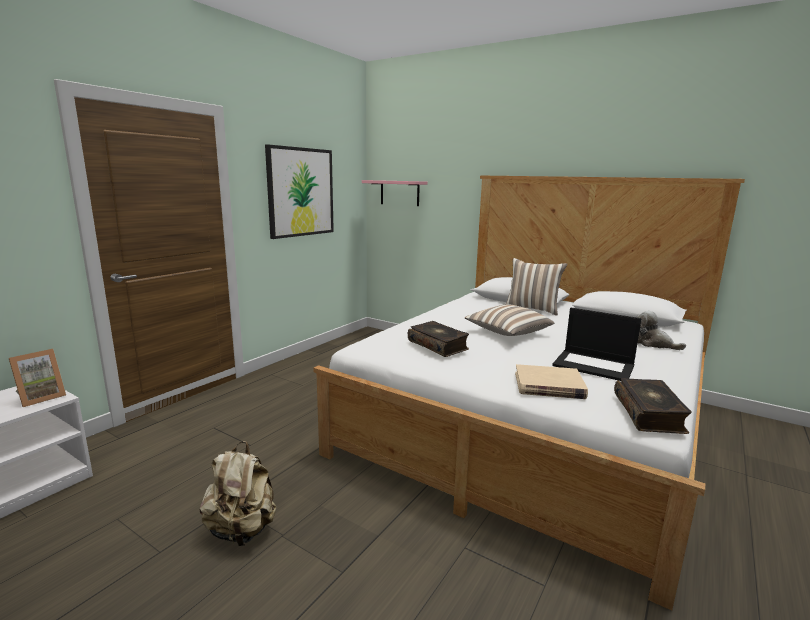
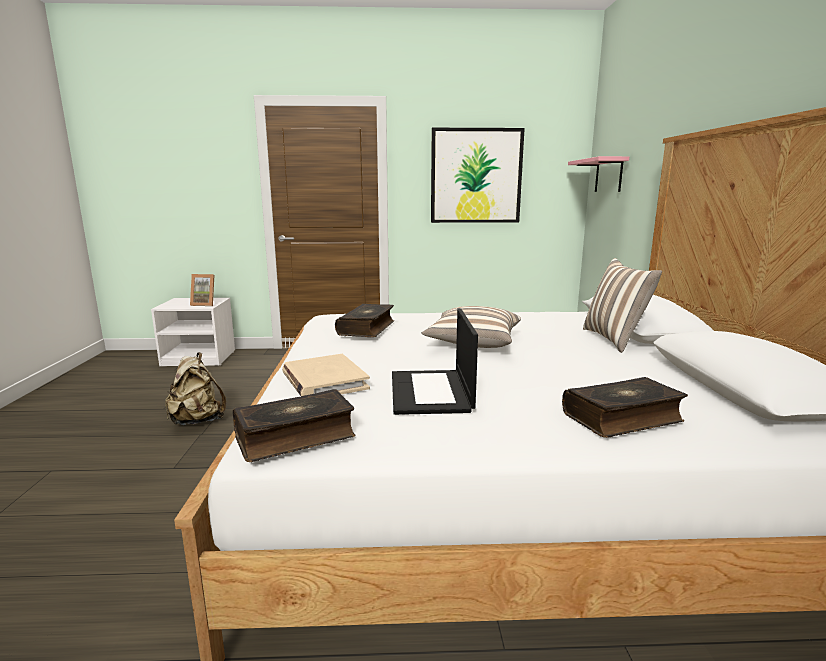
camera: 55 degrees right, 0 degrees up
(653, 344) = (623, 418): plush toy -> book

